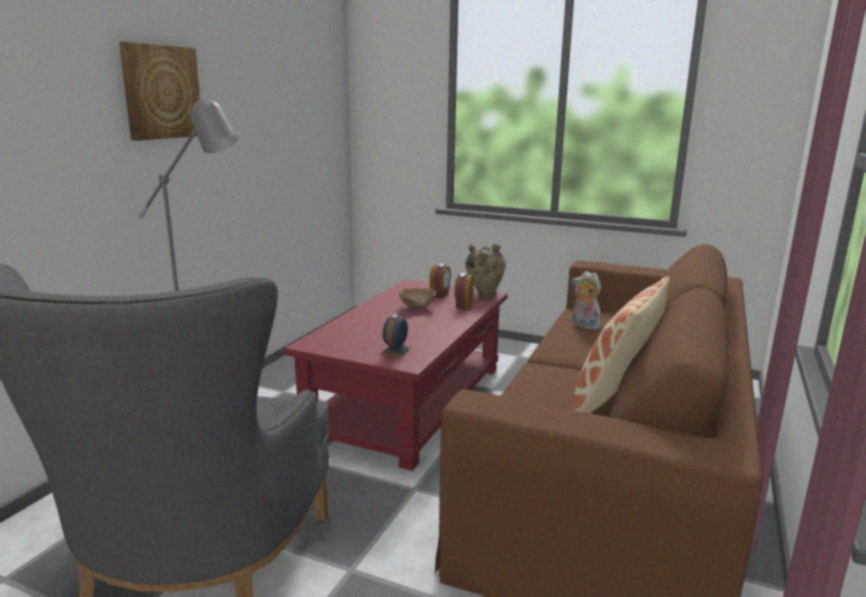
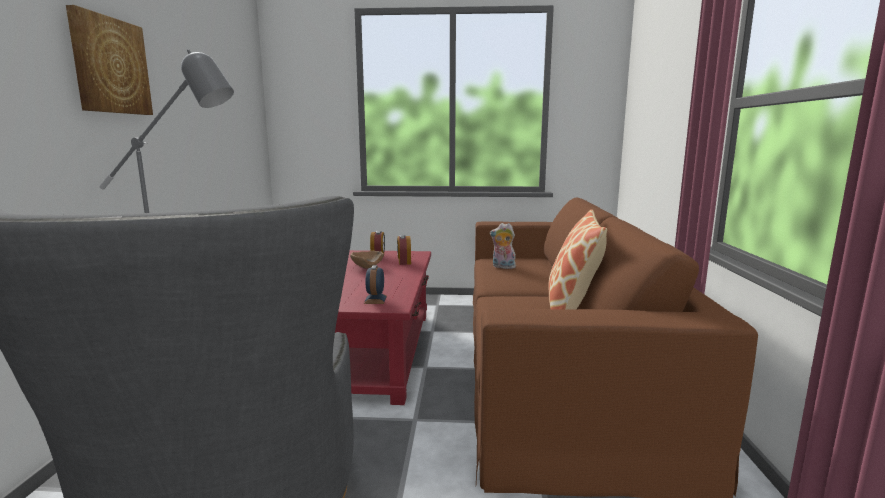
camera: 20 degrees left, 5 degrees down
(484, 294) = (414, 254): beige vase -> none

